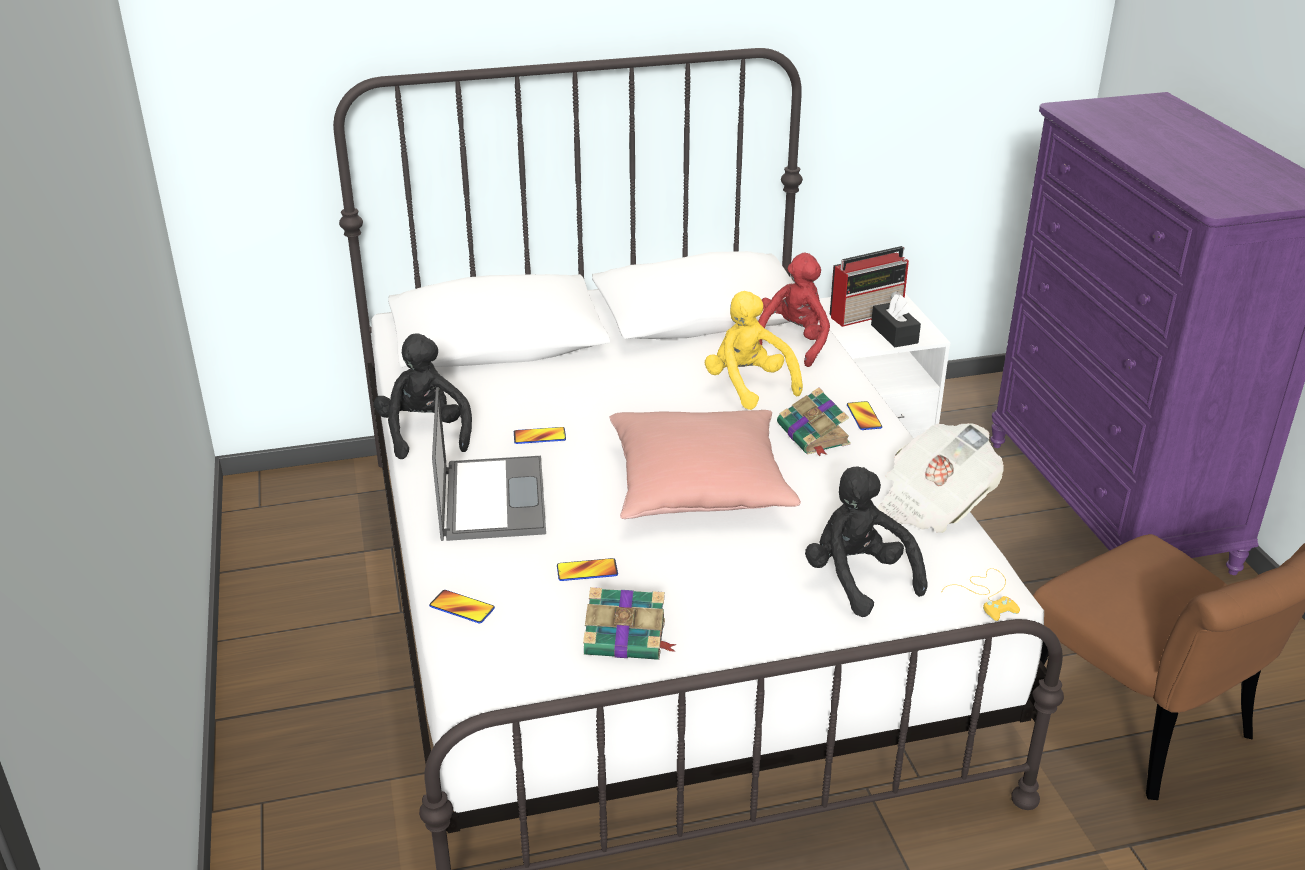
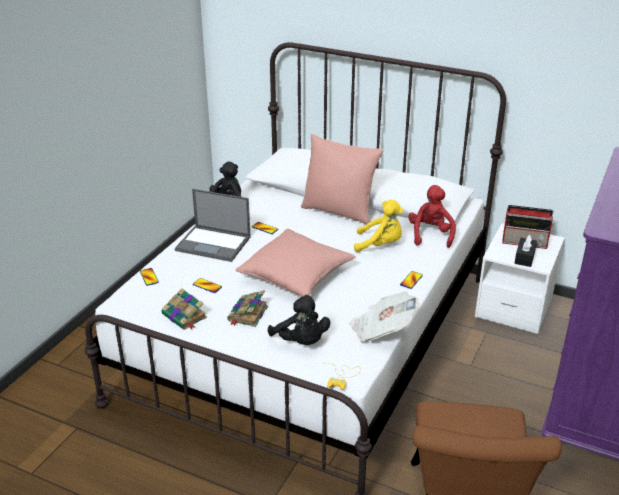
camera: 40 degrees right, 0 degrees up
(492, 498) = (214, 243): laptop -> laptop turned 75 degrees clockwise
(616, 362) = (339, 211): none -> pink pillow
(748, 385) = (380, 245): yellow plush toy -> yellow plush toy turned 90 degrees clockwise
(792, 343) = (430, 235): red plush toy -> red plush toy turned 60 degrees counterclockwise
(814, 435) = (375, 278): book -> book (247, 314)
(858, 578) = (301, 342): black plush toy -> black plush toy turned 135 degrees clockwise

